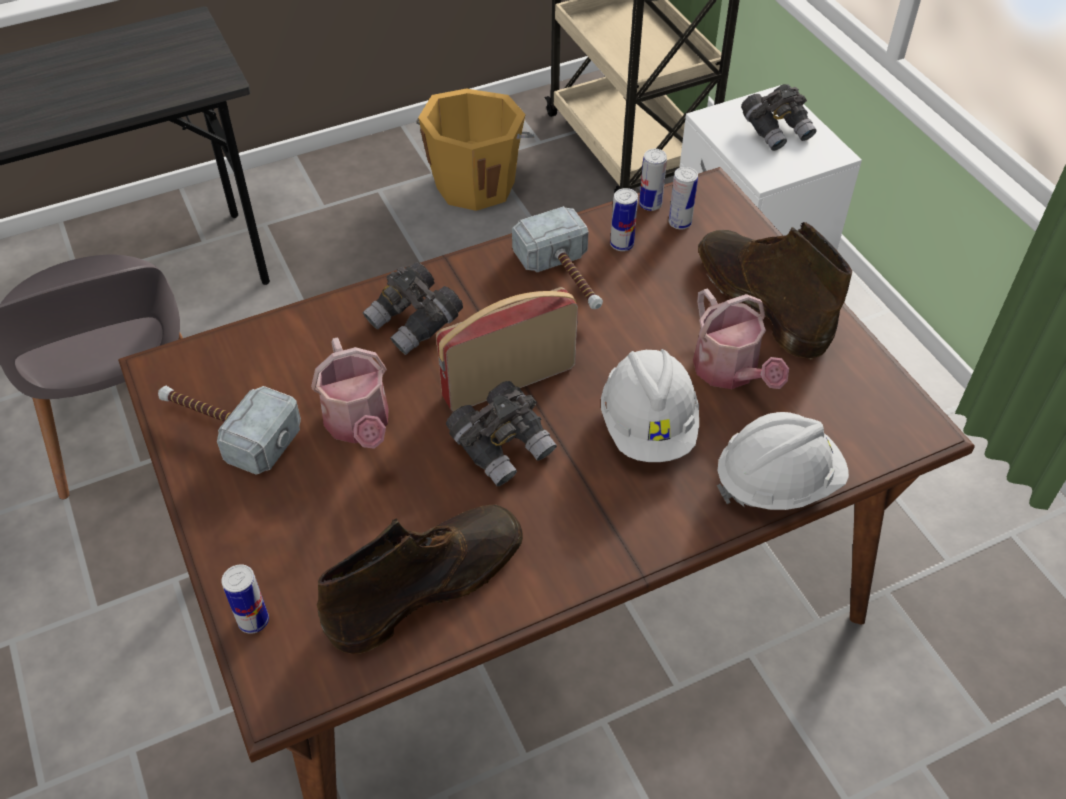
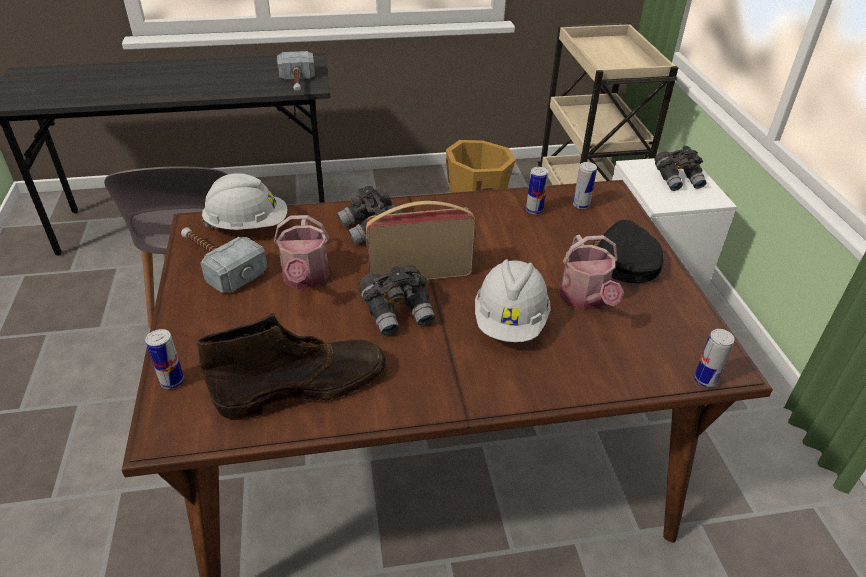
camera: 15 degrees right, 10 degrees down
(567, 278) = (487, 222): hammer -> hammer (297, 84)
(650, 204) = (563, 191): can -> can (705, 380)
(760, 299) = (625, 260): brown boot -> black cap
(777, 482) = (598, 378): white hard hat -> white hard hat (247, 225)

